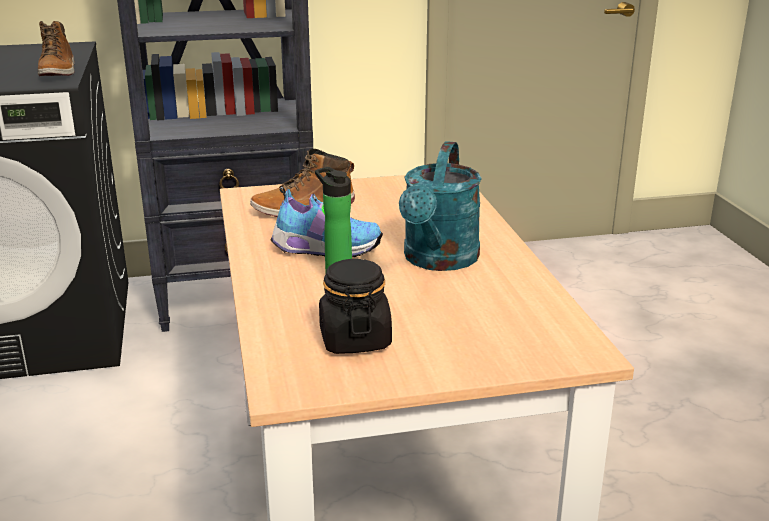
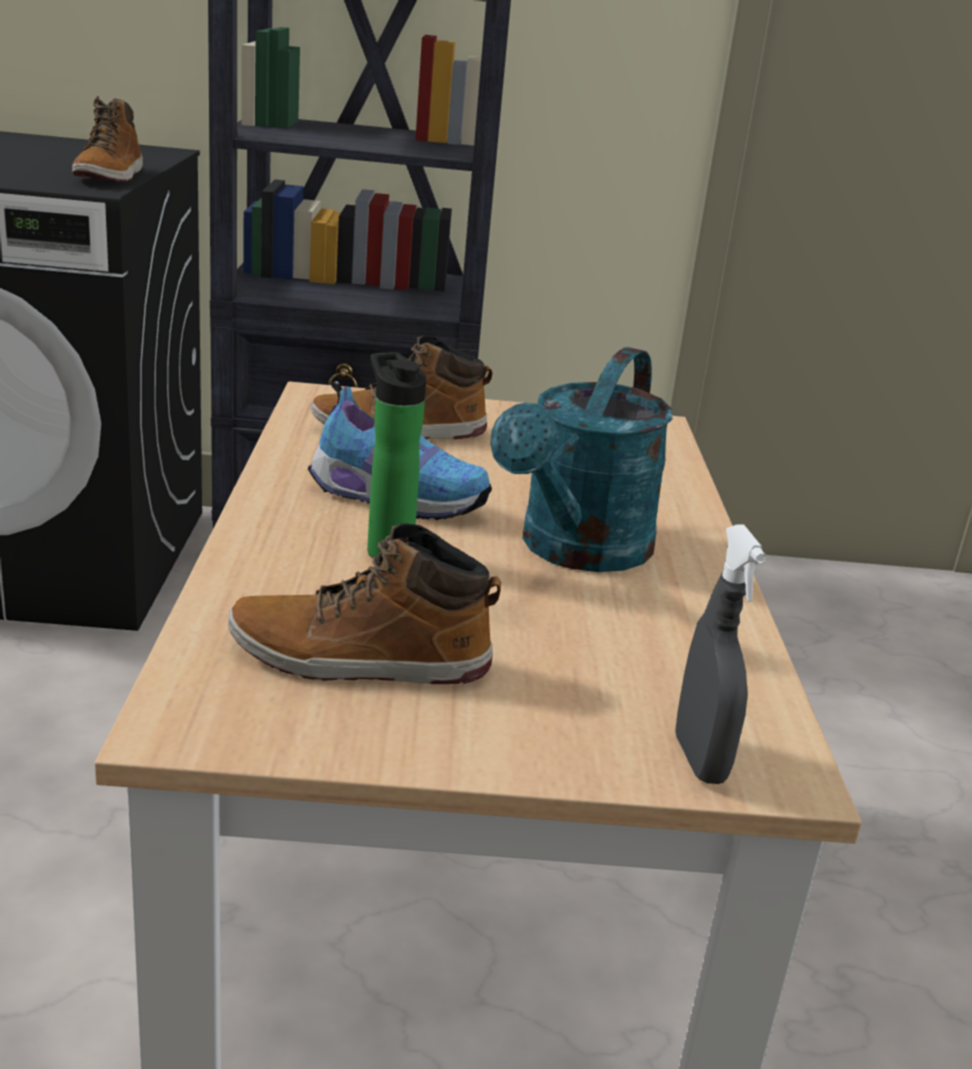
camera: 10 degrees right, 0 degrees up
(354, 339) = (359, 660): black jar -> boot
(547, 354) = (699, 760): none -> grey spray bottle

